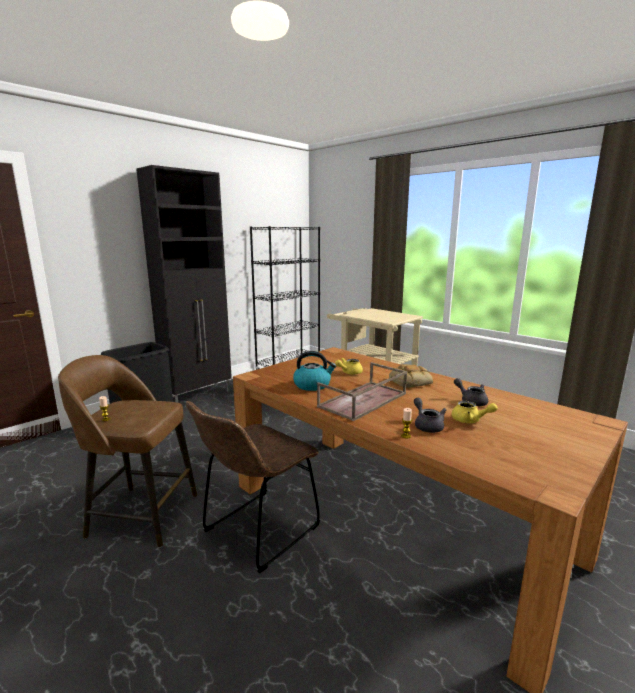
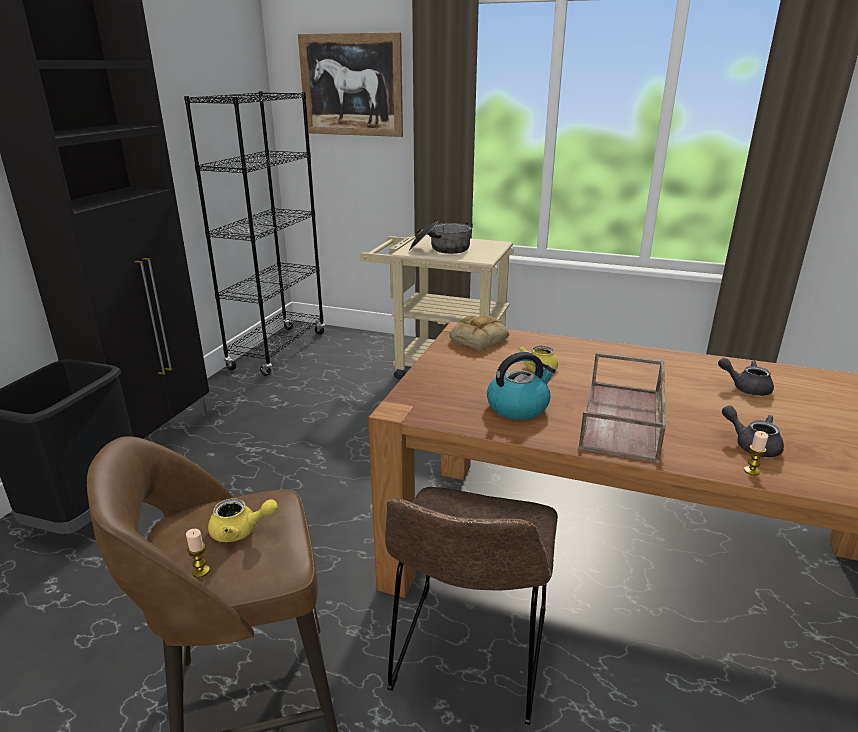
camera: 25 degrees left, 10 degrees up
(346, 223) = (351, 85): none -> picture
(372, 315) = (440, 249): none -> cooking pot
(410, 381) = (636, 369): bread -> bread (478, 339)
(470, 420) = (784, 422): yellow teapot -> yellow teapot (240, 531)

